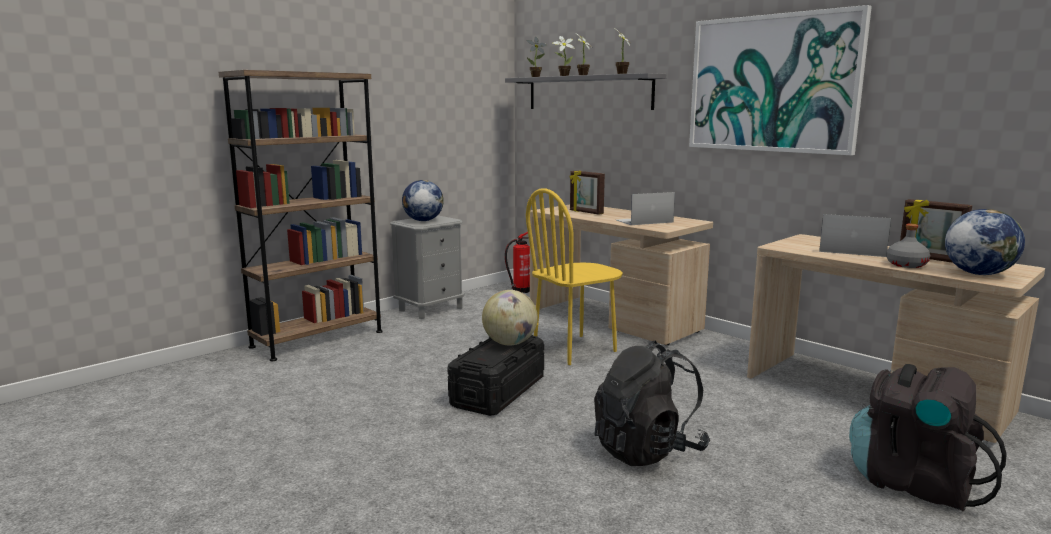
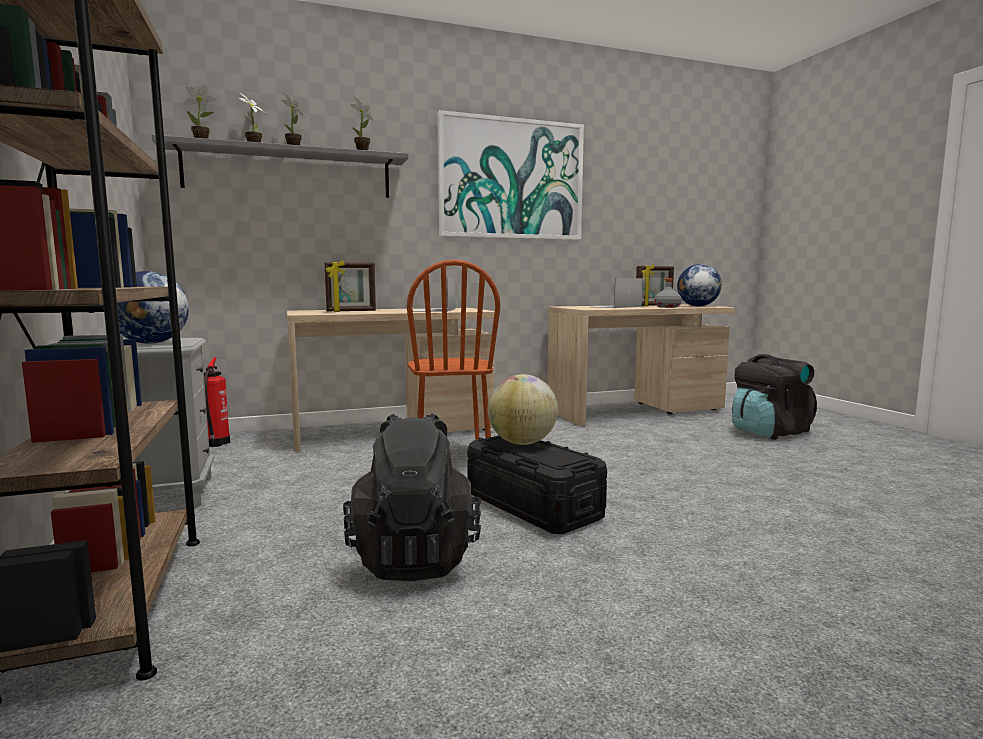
camera: 65 degrees left, 5 degrees down
(574, 349) = (451, 457): yellow chair -> brown chair
(648, 450) = (708, 477): black backpack -> black backpack (415, 557)

